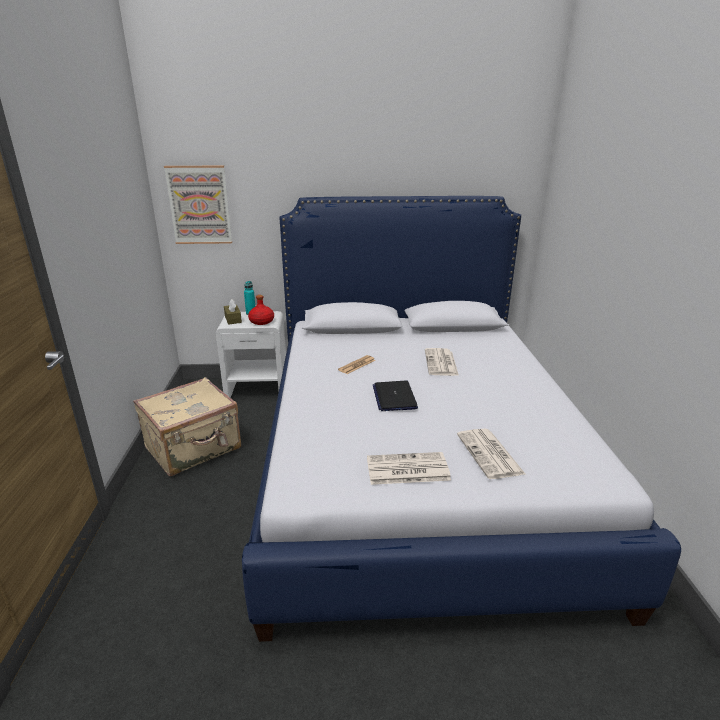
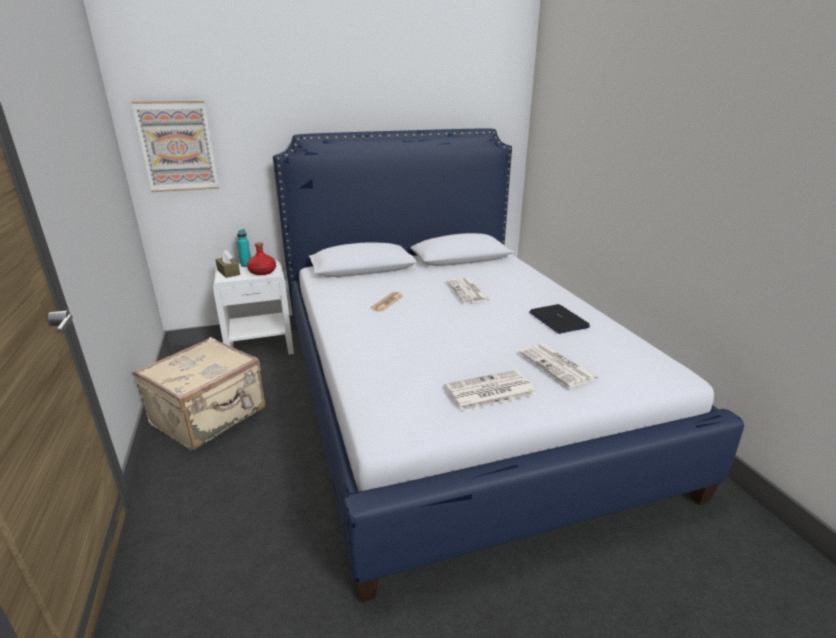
camera: 15 degrees left, 0 degrees up
(394, 397) = (441, 327): laptop -> laptop (558, 320)

